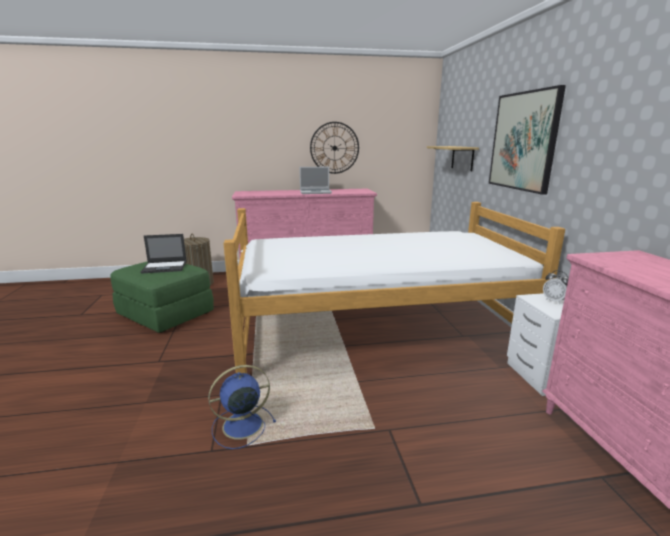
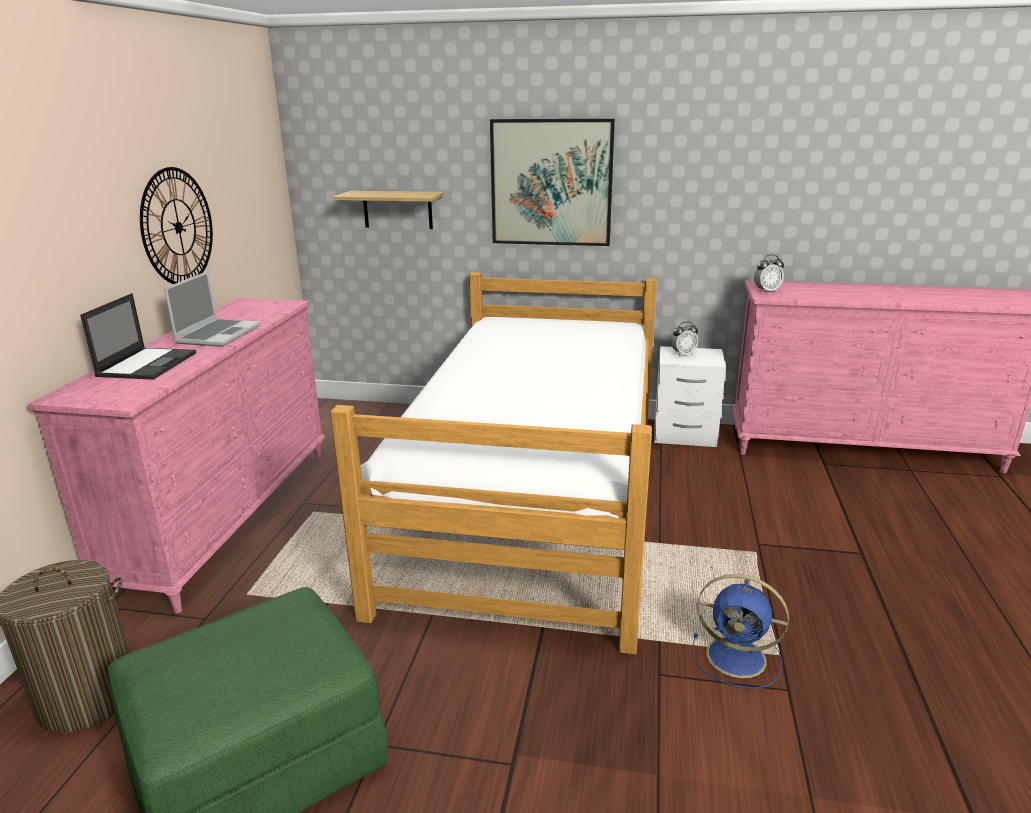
camera: 70 degrees left, 5 degrees up
(165, 267) = (248, 644): laptop -> laptop (148, 364)
(241, 425) = (739, 658): blue fan -> blue fan turned 60 degrees counterclockwise
(612, 257) = (766, 291): none -> alarm clock

